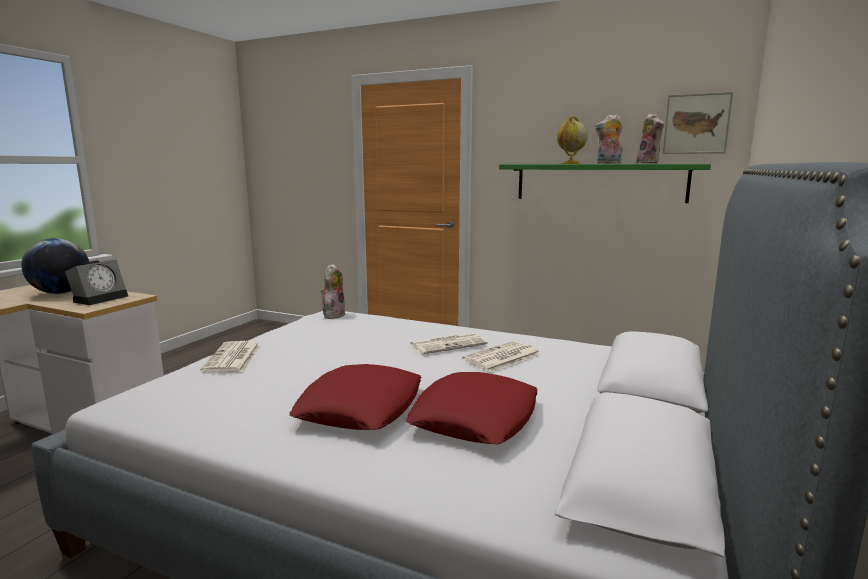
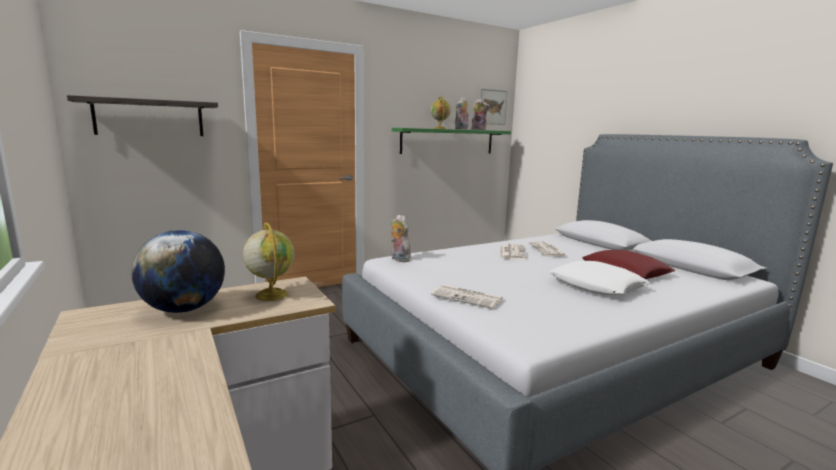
camera: 55 degrees left, 0 degrees up
(101, 298) = (271, 294): alarm clock -> globe
(290, 162) = (149, 118): none -> shelf
(361, 408) = (597, 286): red pillow -> white pillow

